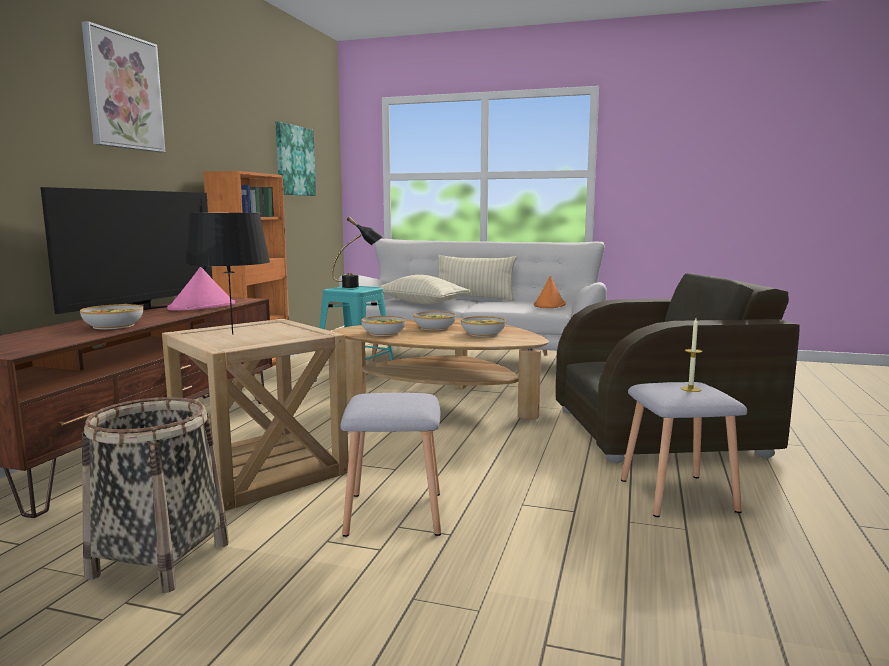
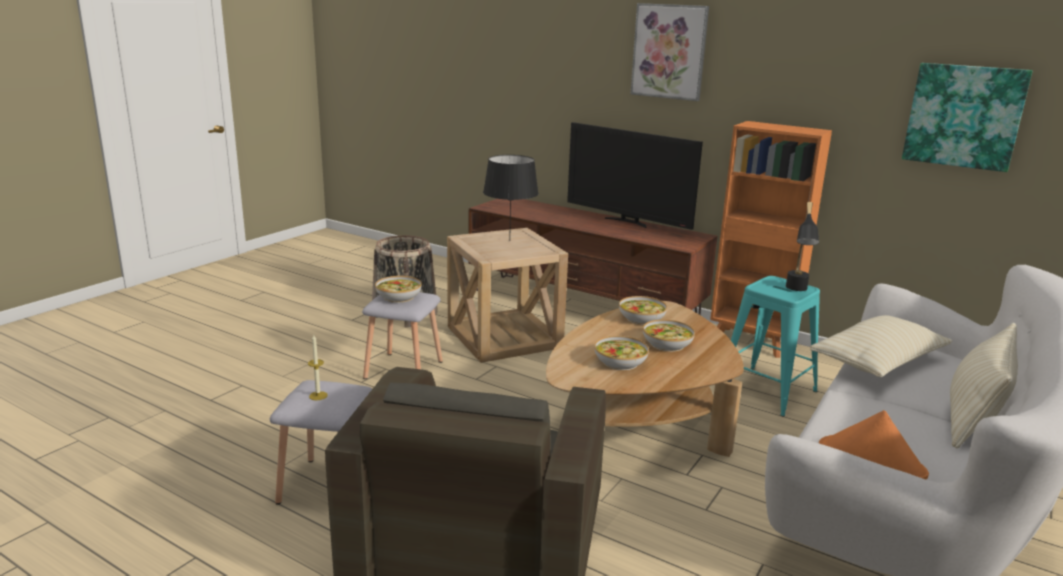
camera: 105 degrees right, 10 degrees up
(113, 326) = (559, 218): bowl -> bowl (399, 297)
(202, 307) = (639, 235): pink hat -> none

